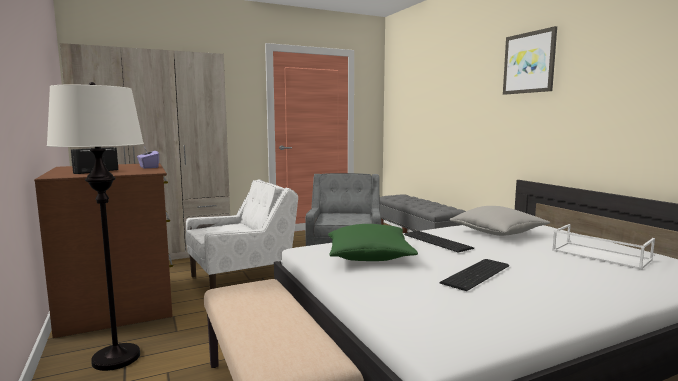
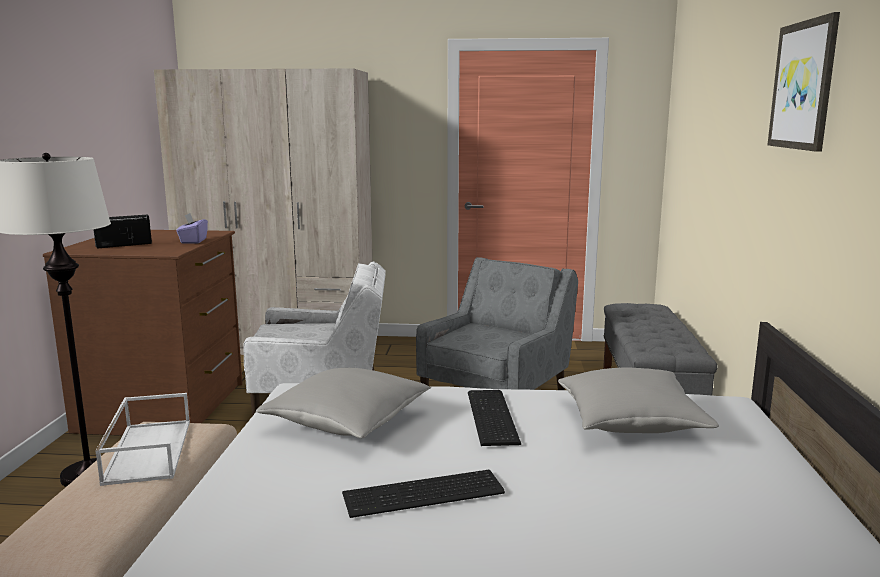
camera: 30 degrees right, 5 degrees up
(369, 256) = (347, 421): green pillow -> grey pillow
(599, 255) = (724, 518): white tray -> white tray (147, 450)

